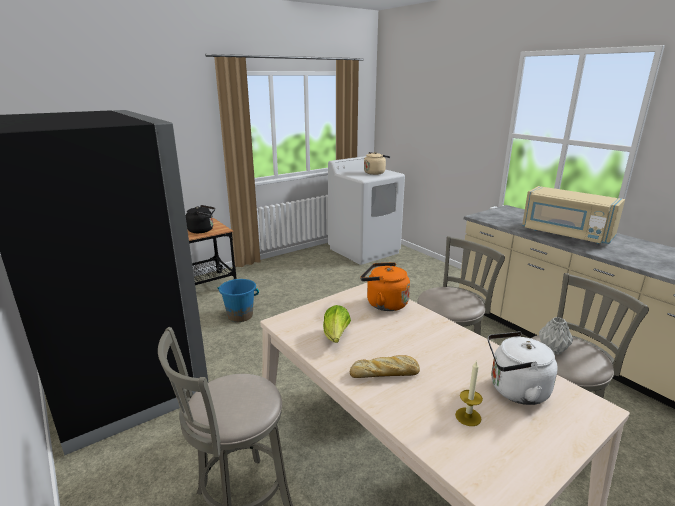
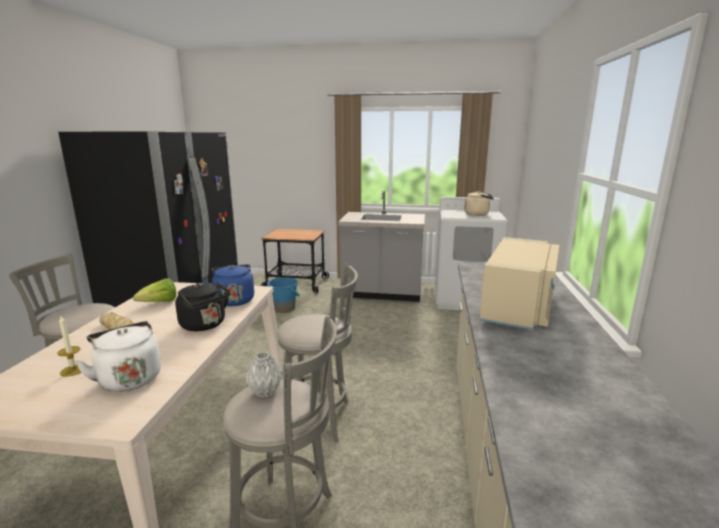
camera: 45 degrees right, 5 degrees down
(202, 230) = (297, 235): black kettle -> black kettle (205, 325)
(298, 268) = (382, 294): none -> grey counter
(384, 303) = (234, 300): orange kettle -> blue kettle
(565, 234) = (517, 307): beige microwave -> beige microwave turned 150 degrees counterclockwise

